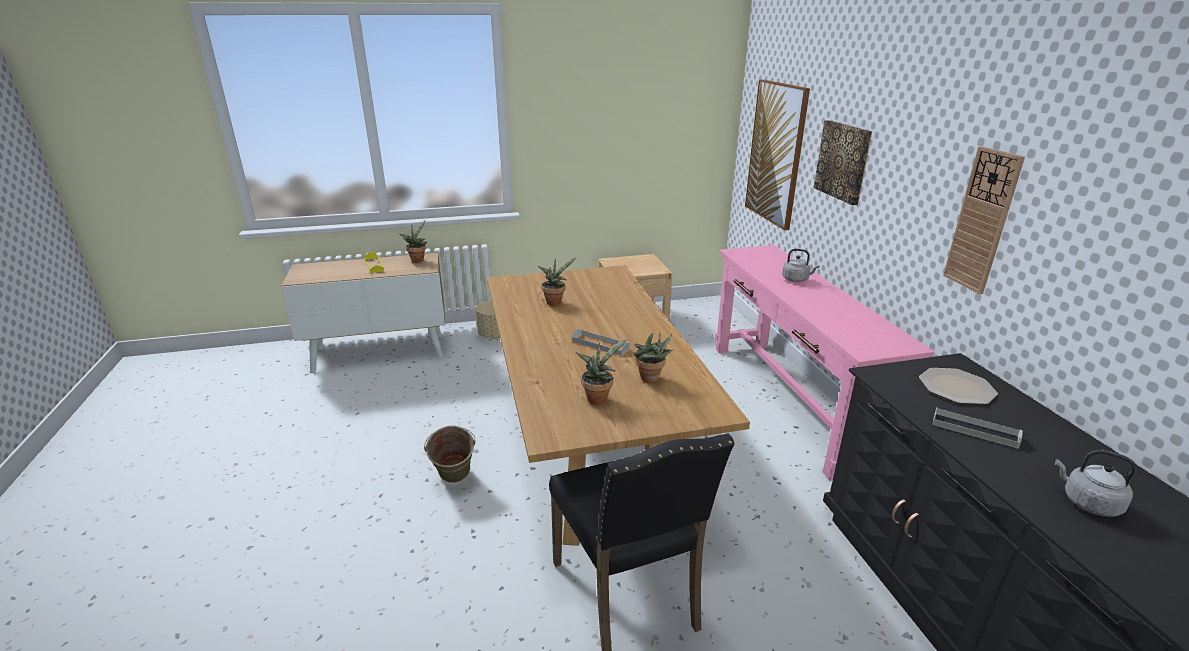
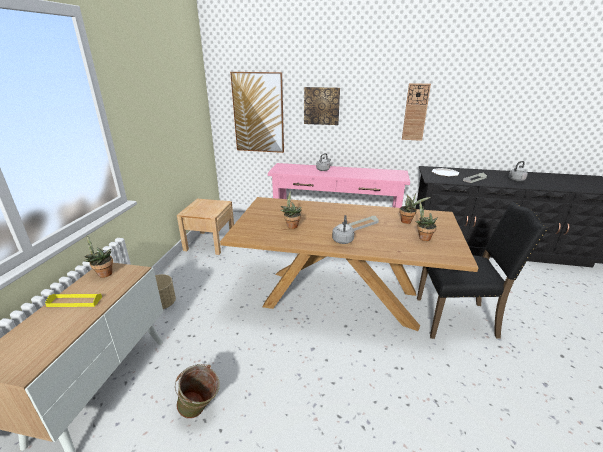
camera: 65 degrees left, 0 degrees up
(454, 481) = (341, 367): green bucket -> green bucket (201, 410)
(540, 339) = (342, 240): none -> grey kettle

